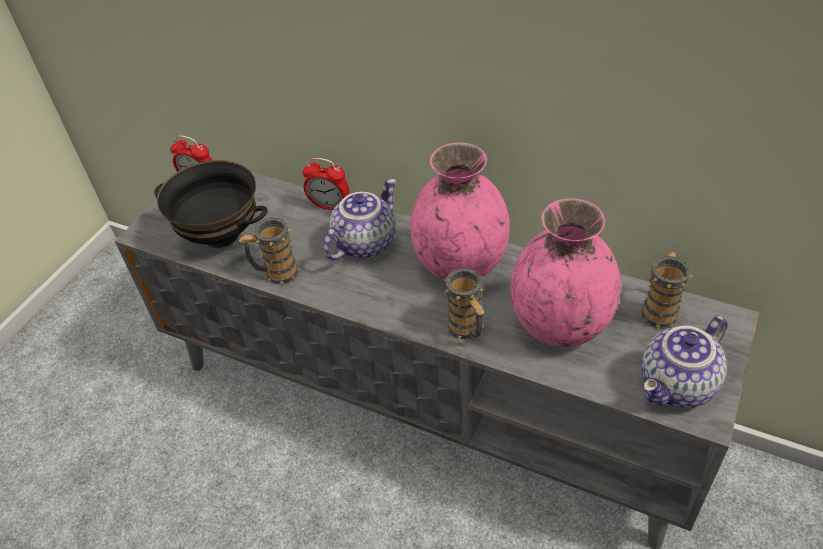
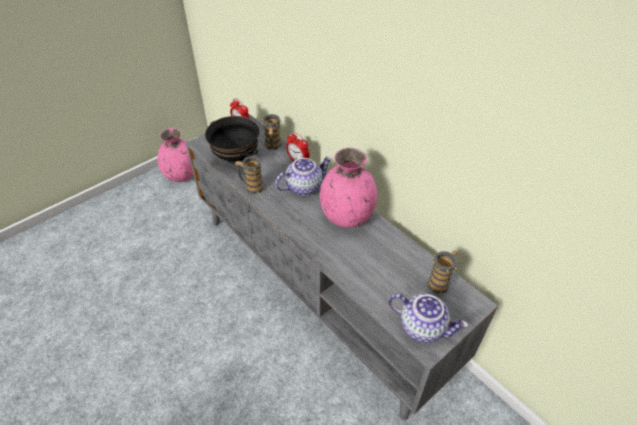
camera: 20 degrees right, 0 degrees up
(468, 330) = (329, 252): mug -> mug (273, 146)
(559, 324) = (379, 268): pink vase -> pink vase (181, 175)
(678, 386) = (423, 326): teapot -> teapot turned 135 degrees counterclockwise

